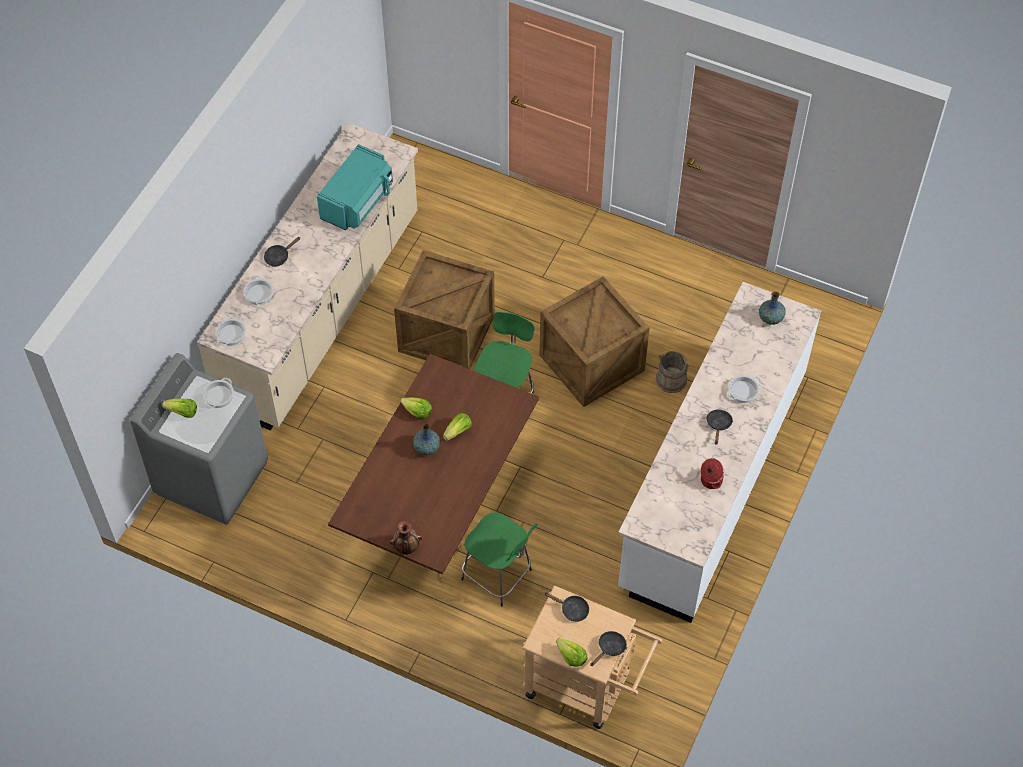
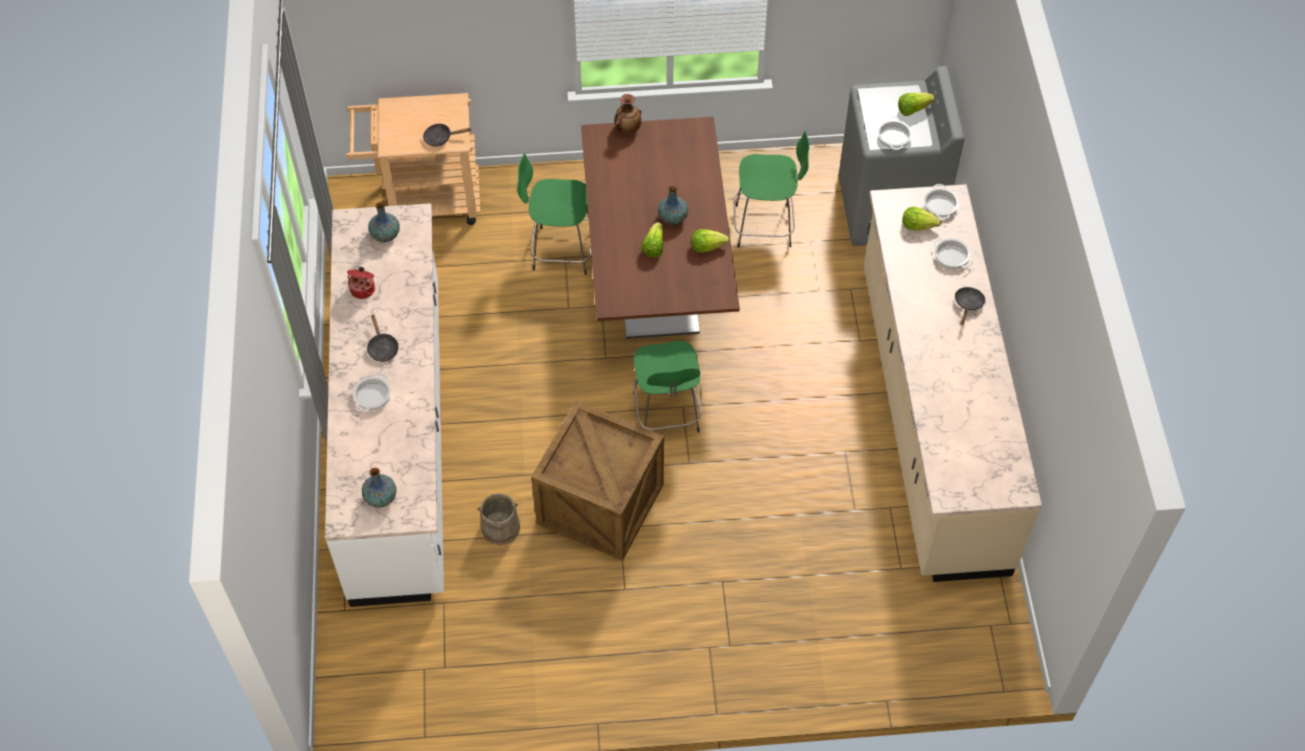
camera: 150 degrees right, 0 degrees up
(319, 513) = (766, 226): none -> green stool
(358, 202) = (940, 408): turquoise microwave -> none
(448, 333) = (779, 460): crate -> none
(571, 657) = (419, 103): lettuce -> lettuce (918, 225)
(610, 648) = (388, 123): black frying pan -> none
(670, 519) = (385, 235): none -> vase

